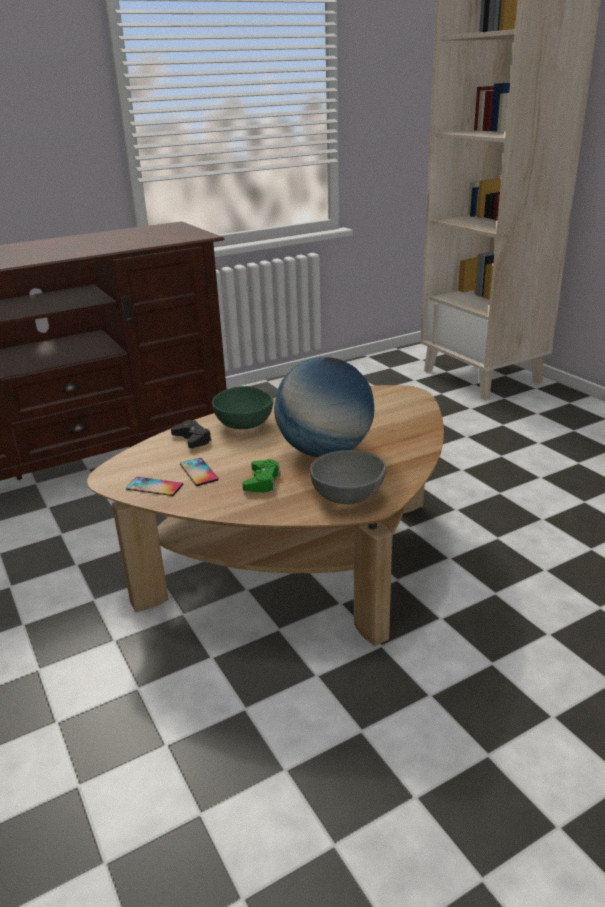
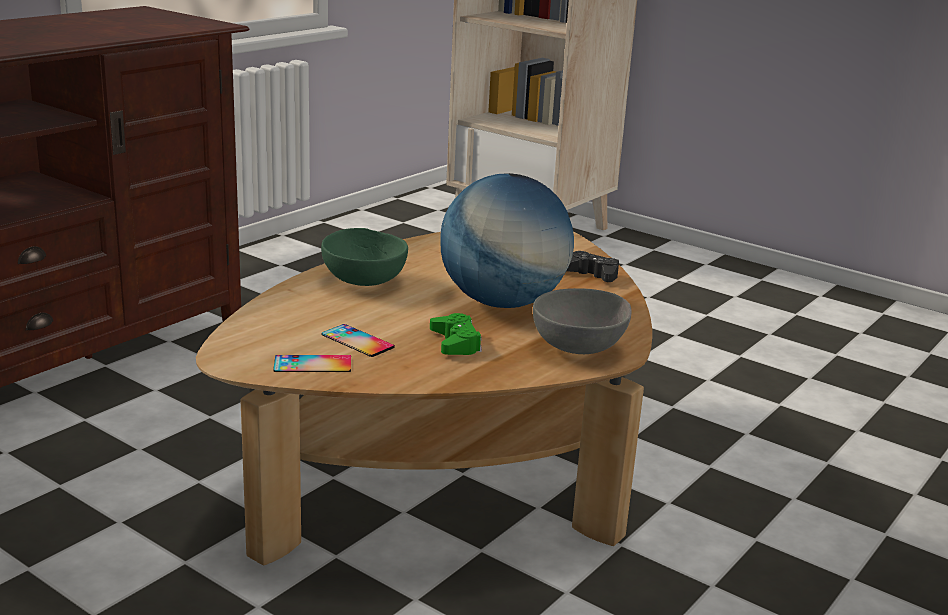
camera: 25 degrees left, 5 degrees down
(192, 439) = (308, 304): black game controller -> black game controller (591, 274)

